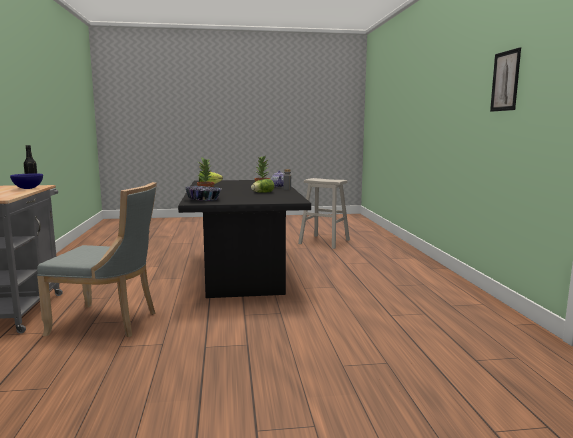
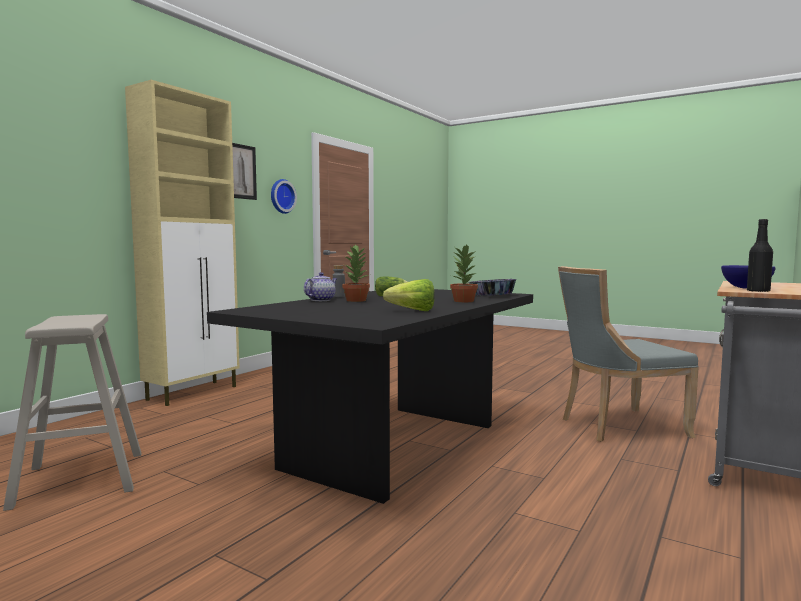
camera: 140 degrees left, 5 degrees down
(108, 322) = (617, 426): grey chair -> grey chair turned 60 degrees counterclockwise
(432, 269) = (194, 393): none -> beige cabinet
(543, 100) = (281, 196): none -> wall clock

